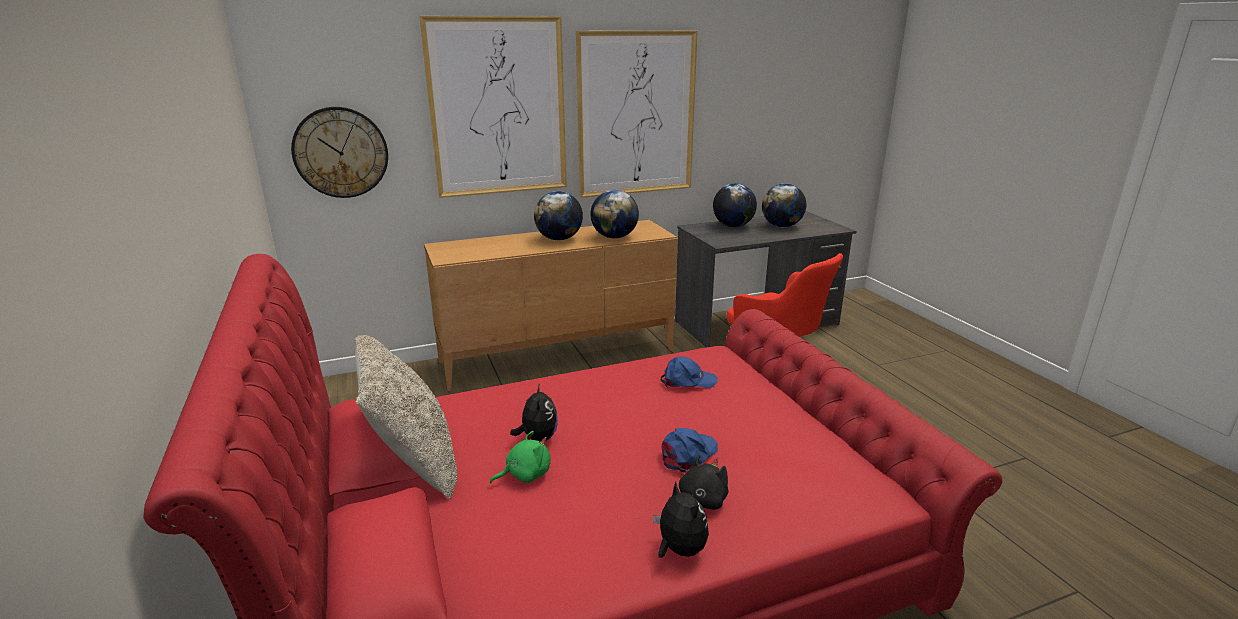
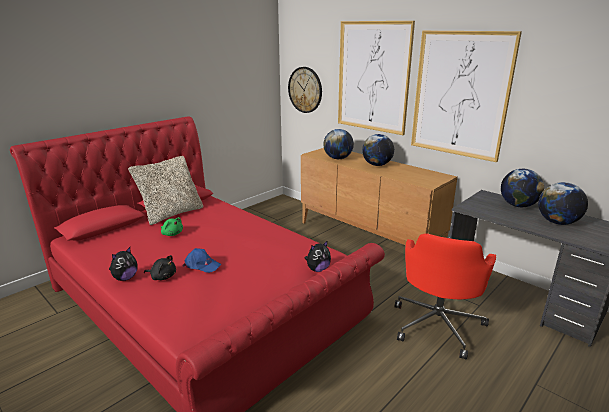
camera: 65 degrees right, 0 degrees up
(538, 438) = (201, 229): plush toy -> plush toy (317, 269)
(614, 237) = (402, 175): globe -> globe (338, 158)
(687, 381) = (283, 252): blue cap -> none

